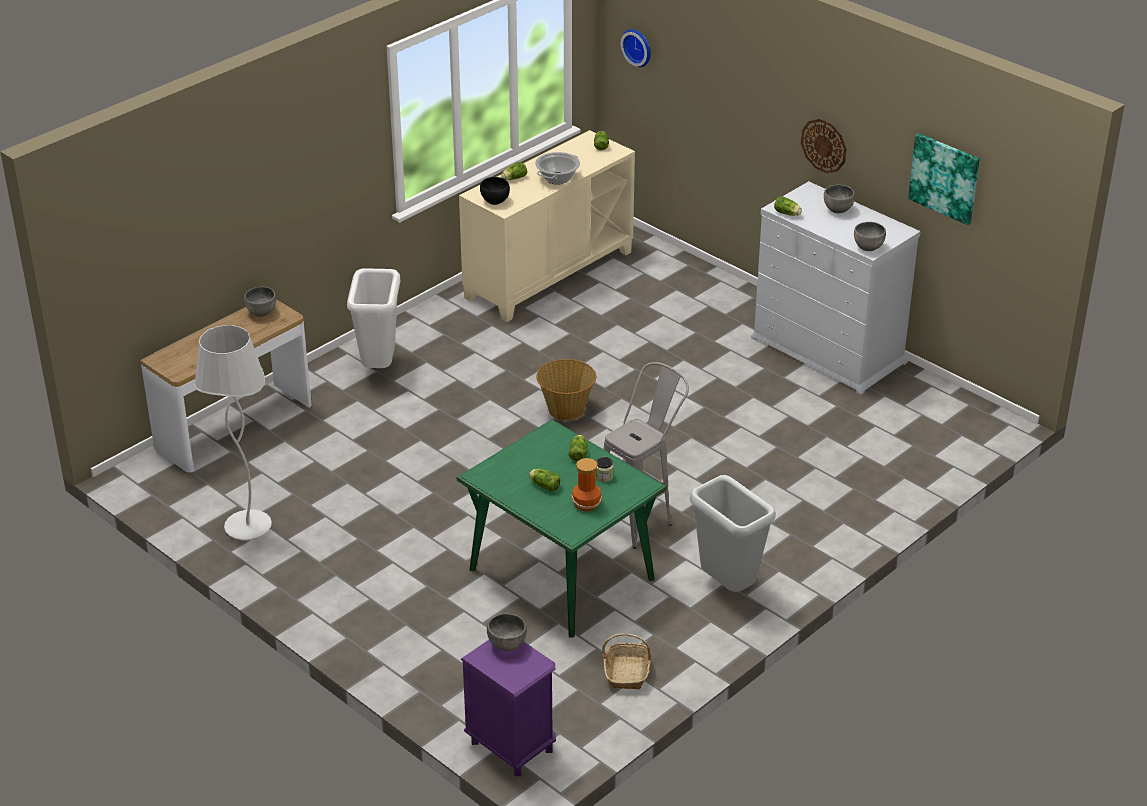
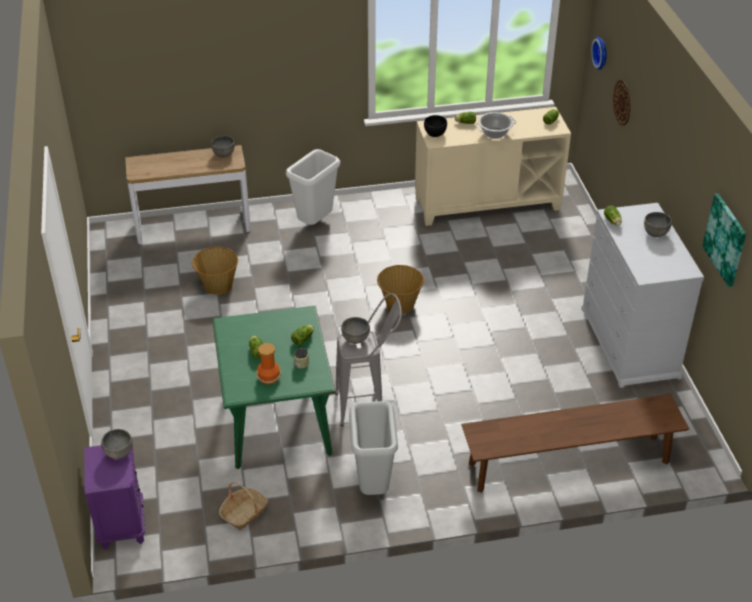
camera: 35 degrees right, 5 degrees up
(248, 528) = (132, 295): white floor lamp -> none
(340, 476) = (217, 285): none -> basket
(824, 145) = (671, 177): wall clock -> wall clock (622, 102)
(868, 247) = (646, 273): grey bowl -> grey bowl (355, 339)
(884, 480) = (568, 463): none -> brown bench

